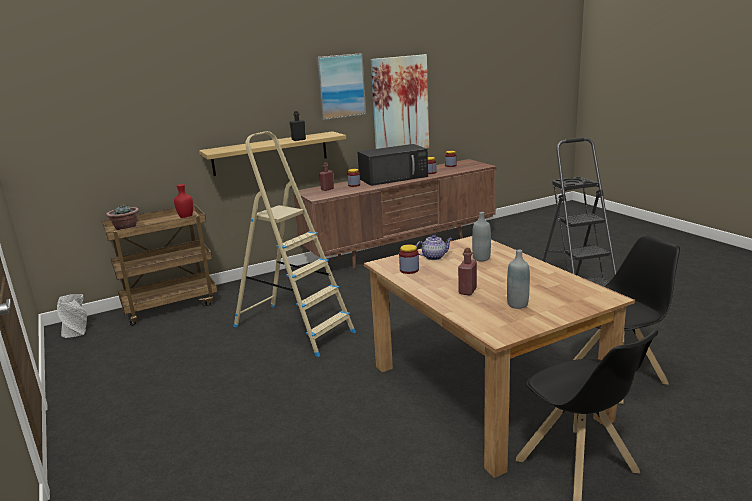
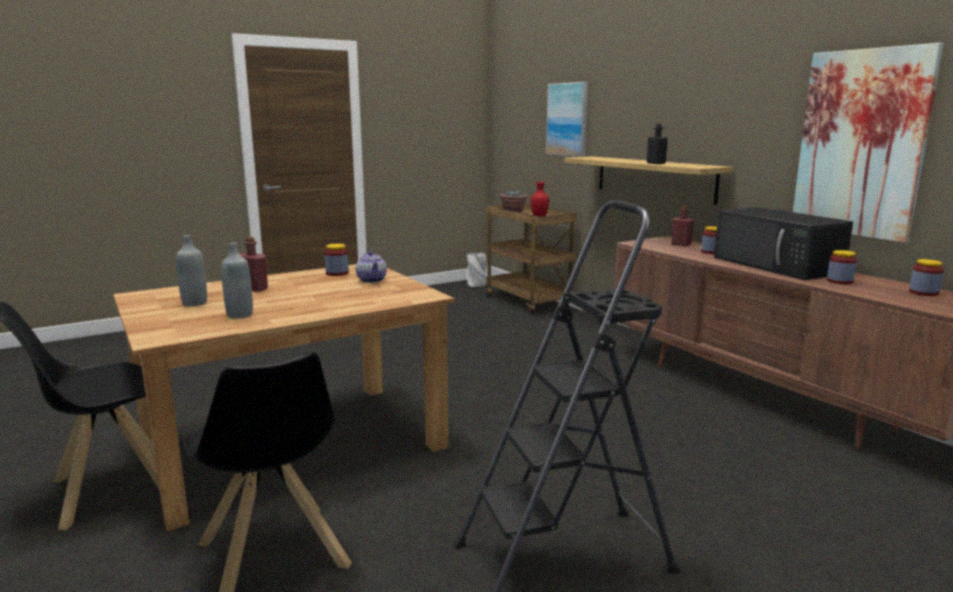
camera: 85 degrees right, 5 degrees down
(294, 329) = (473, 348): beige step ladder -> none
(341, 86) = (758, 98): picture -> picture (567, 119)
(481, 258) = (351, 296): grey bottle -> grey bottle (239, 315)

